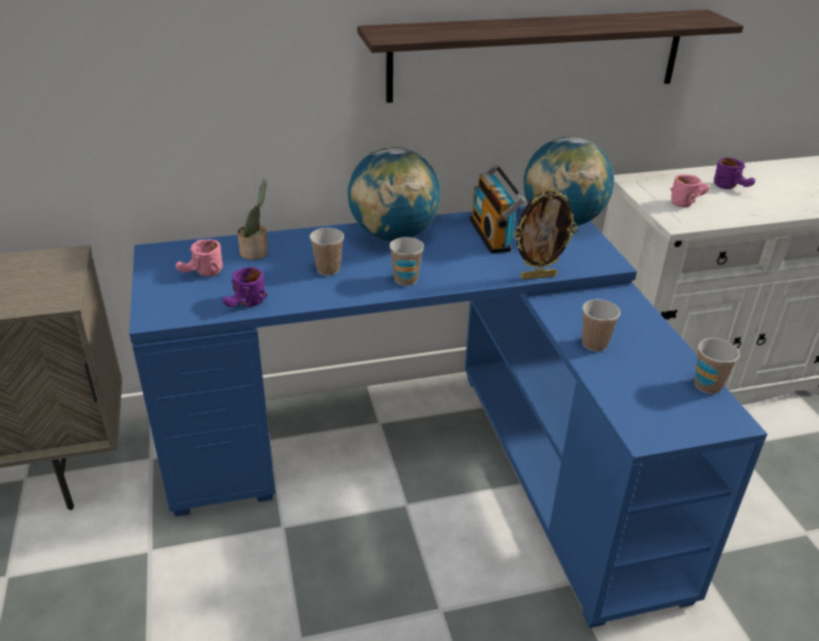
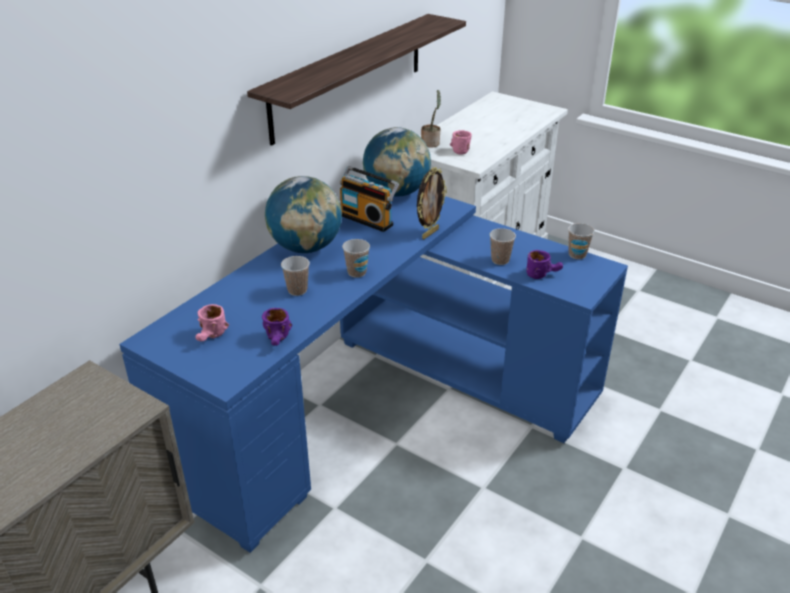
camera: 40 degrees left, 0 degrees up
(256, 252) = (228, 303): potted plant -> potted plant (431, 143)
(732, 187) = (473, 130): purple mug -> purple mug (543, 274)

